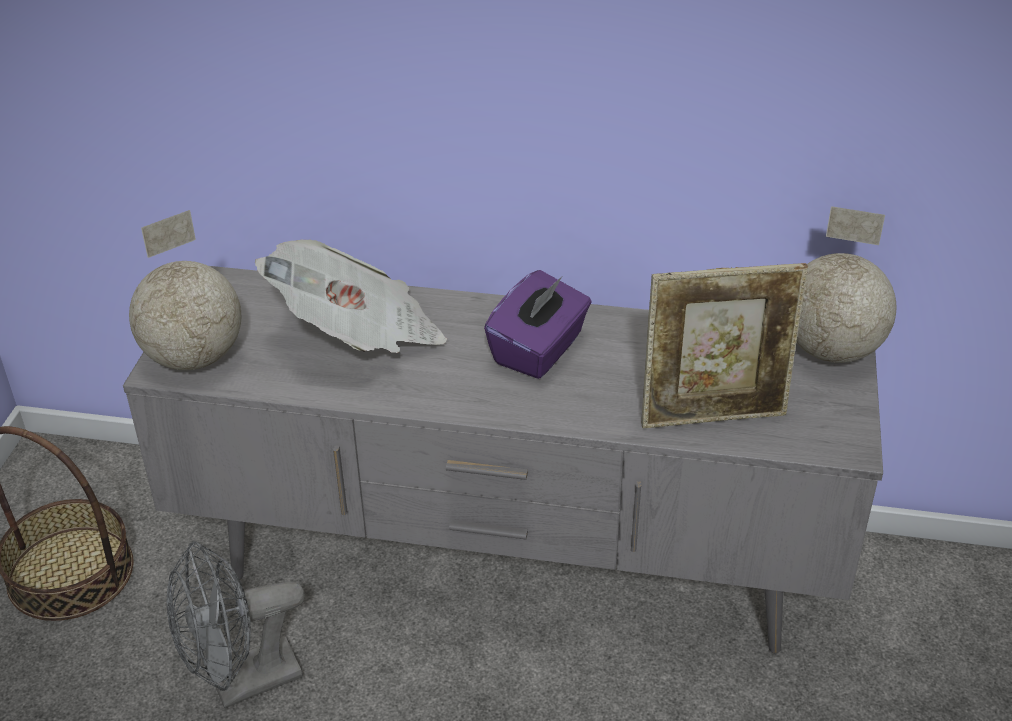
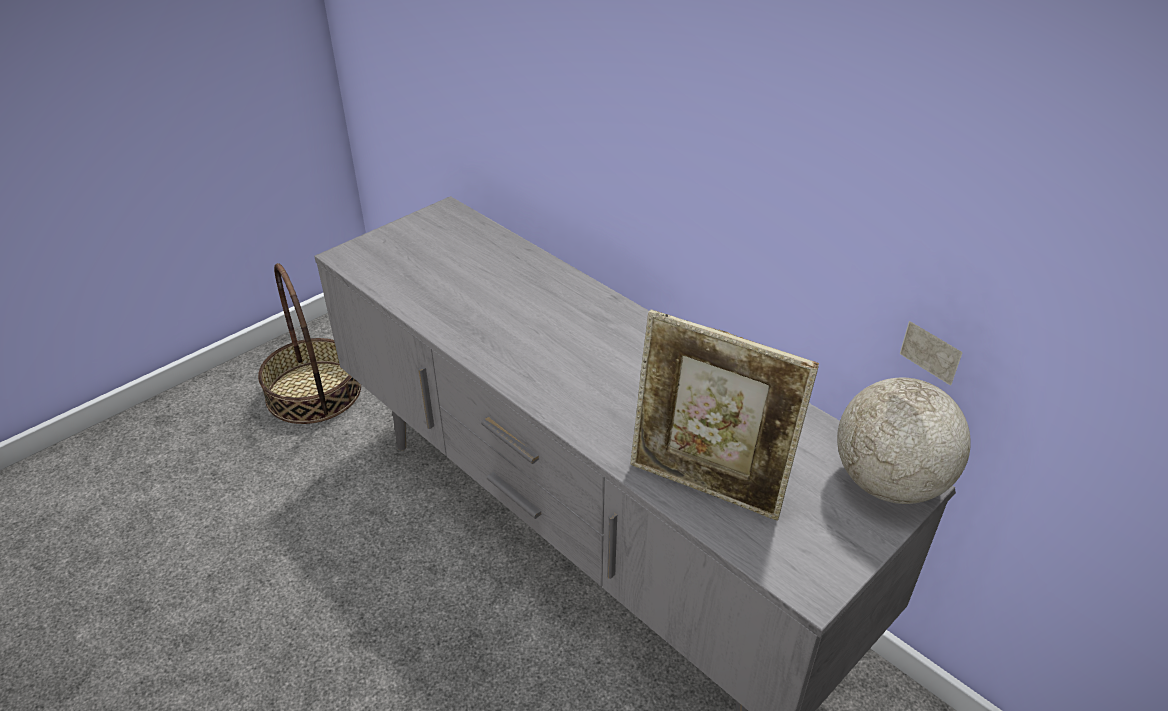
camera: 35 degrees right, 0 degrees up
(196, 358) = (376, 257): globe -> none
(242, 683) = (337, 523): grey fan -> none
(358, 336) = (496, 288): newspaper -> none
(539, 350) = (617, 359): purple tissue box -> none

